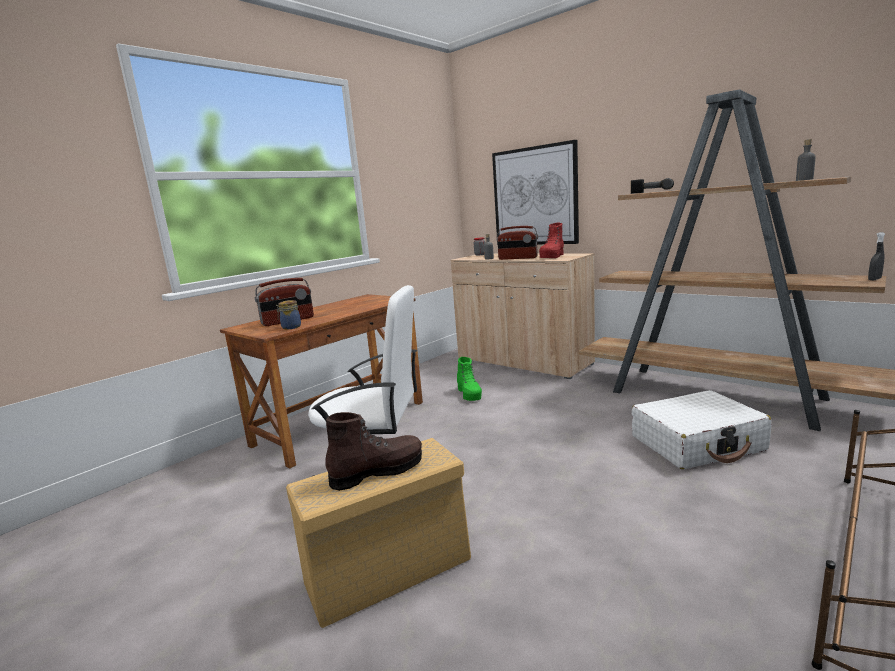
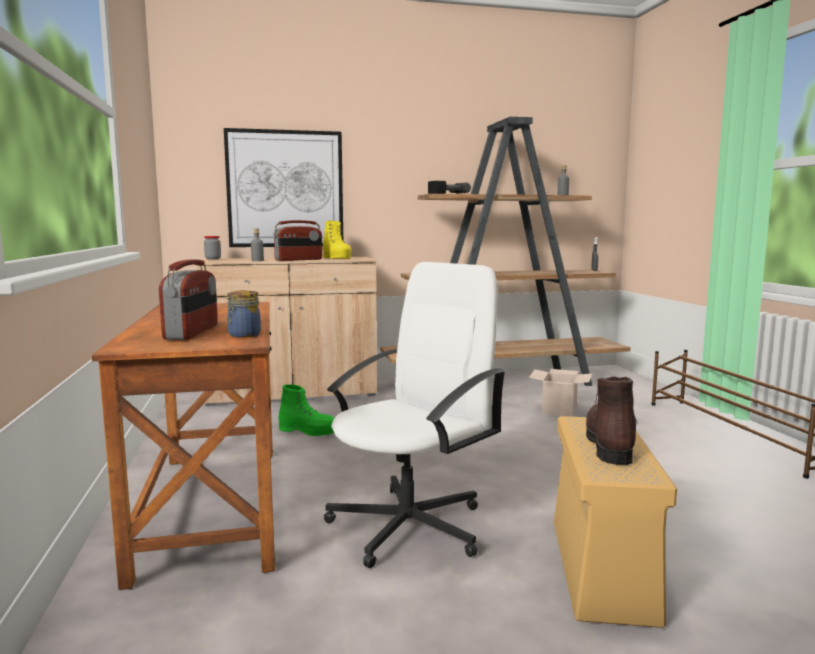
camera: 55 degrees left, 5 degrees down
(552, 257) = (337, 258): red boot -> yellow boot
(697, 443) = (558, 410): white suitcase -> cardboard box

